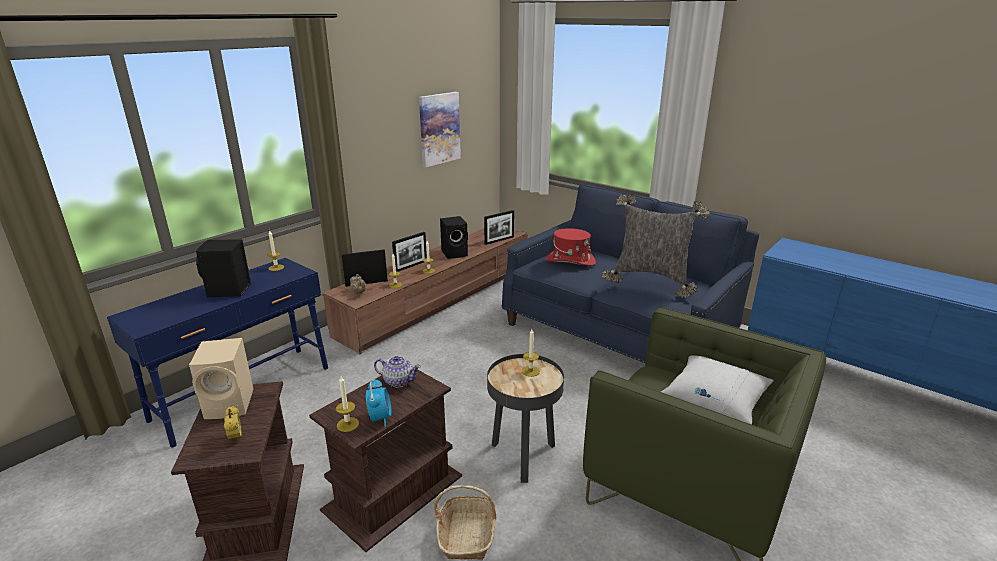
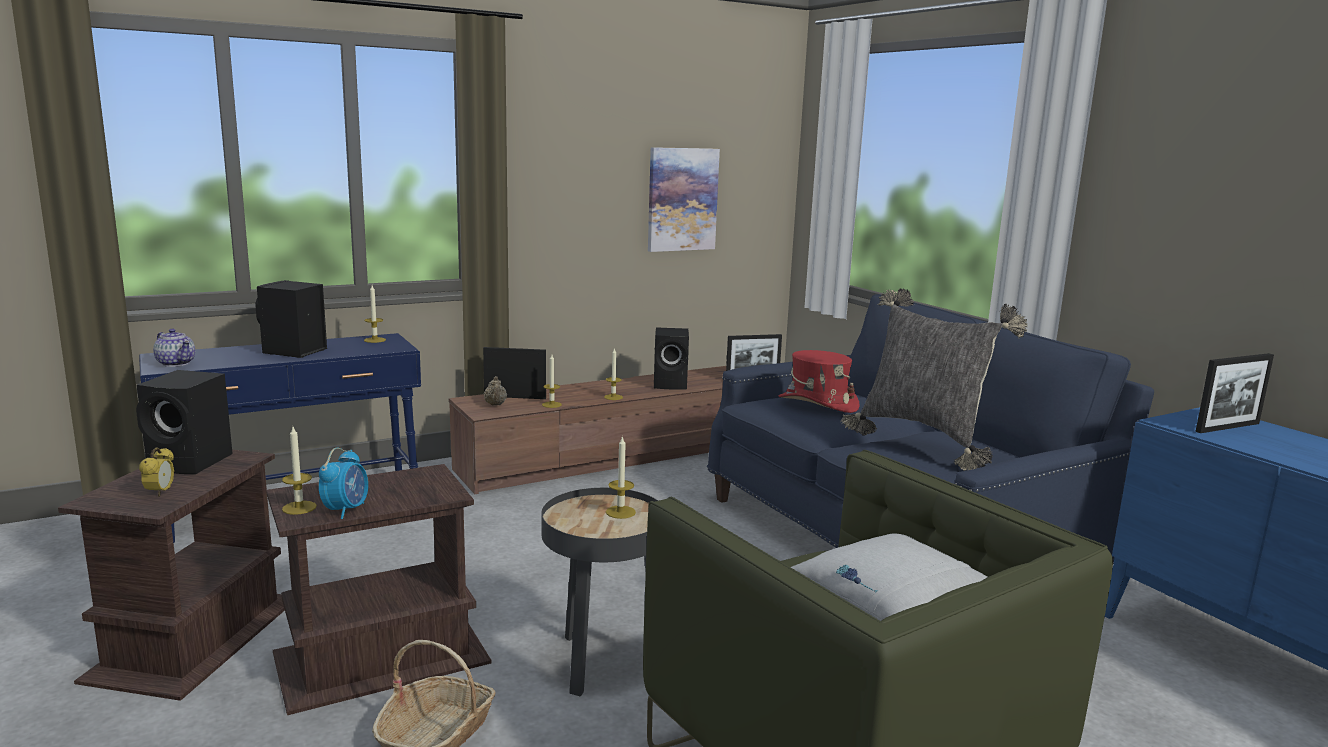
camera: 20 degrees right, 10 degrees down
(231, 404) = (192, 463): beige speaker -> black speaker
(398, 381) = (412, 480): teapot -> teapot (176, 363)
(411, 266) = (593, 389): picture frame -> picture frame (1227, 427)

